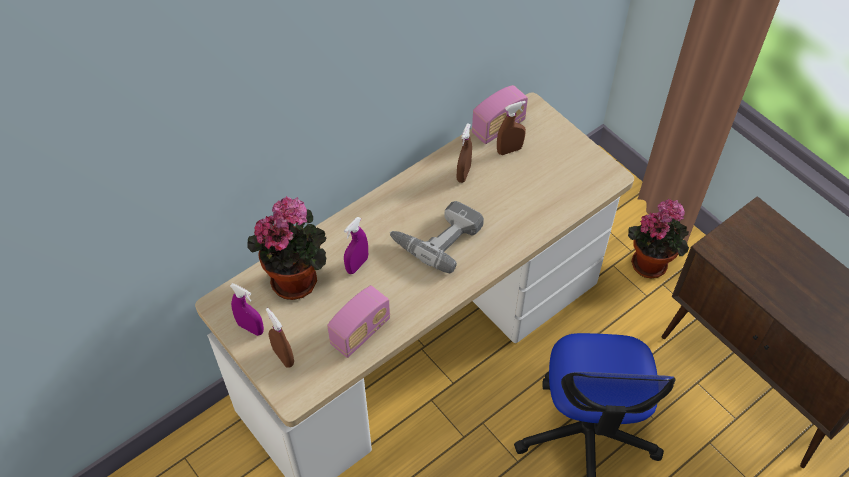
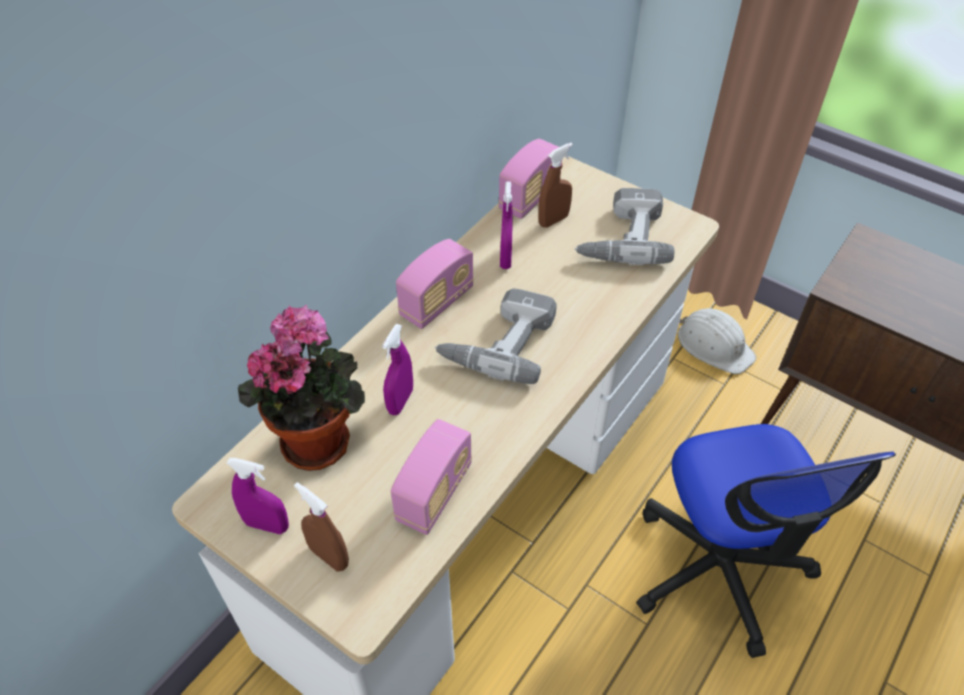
camera: 15 degrees left, 5 degrees down
(403, 198) = (437, 302): none -> radio
(463, 174) = (505, 258): brown spray bottle -> purple spray bottle
(555, 173) = (621, 236): none -> power drill
(651, 261) = (714, 345): potted plant -> white hard hat

